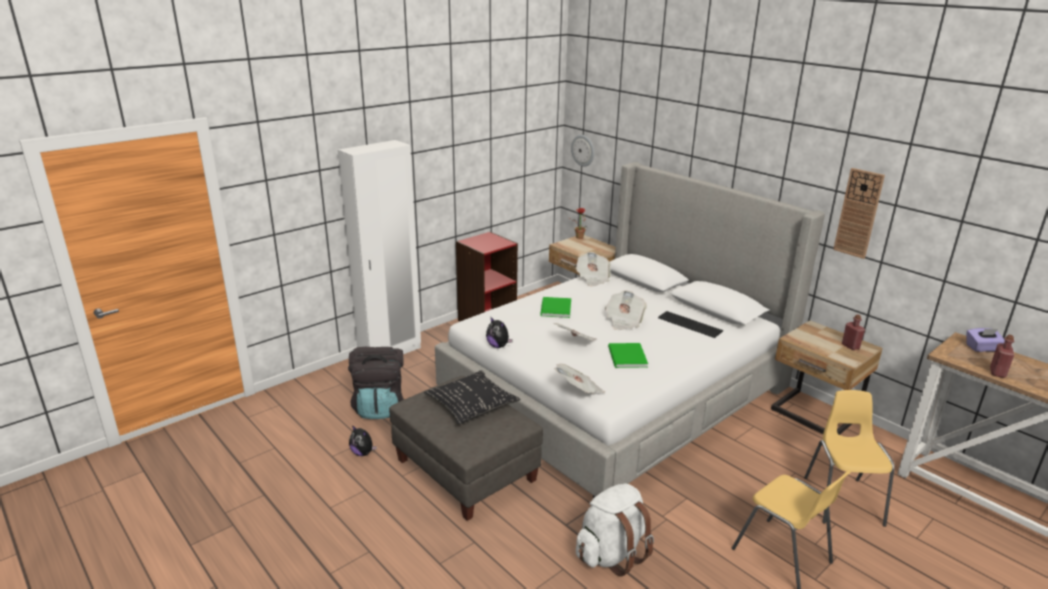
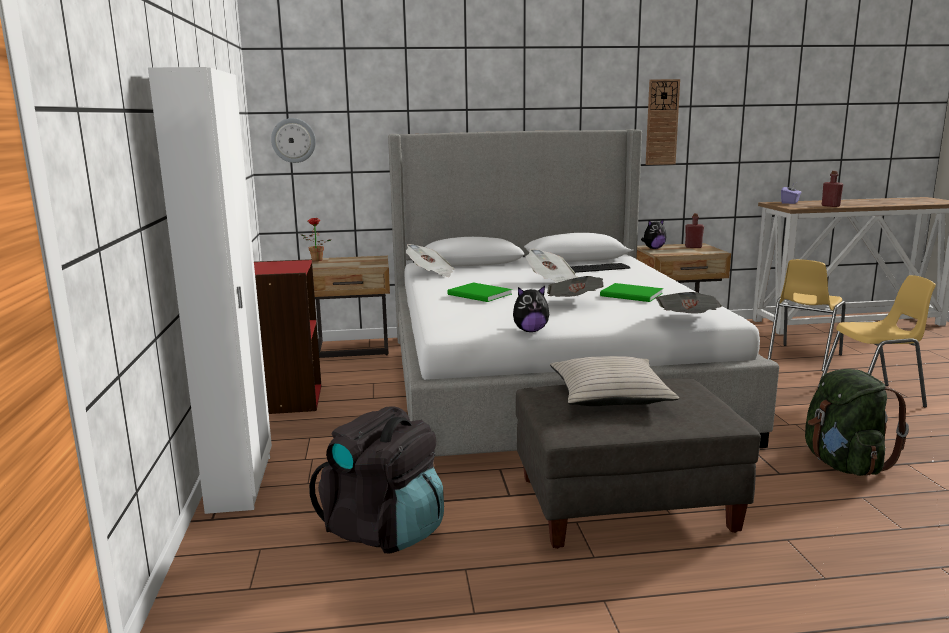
camera: 55 degrees left, 10 degrees down
(363, 453) = (498, 577): plush toy -> plush toy (653, 248)
(471, 404) = (610, 395): black pillow -> beige pillow
(611, 554) = (843, 464): white backpack -> green backpack
(842, 500) = (803, 358): yellow chair -> yellow chair turned 90 degrees counterclockwise

